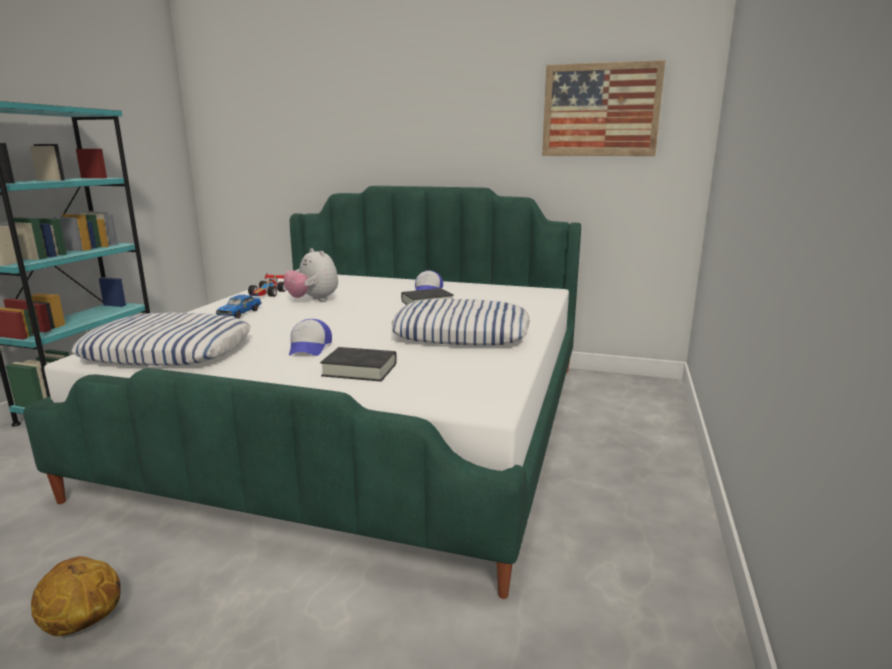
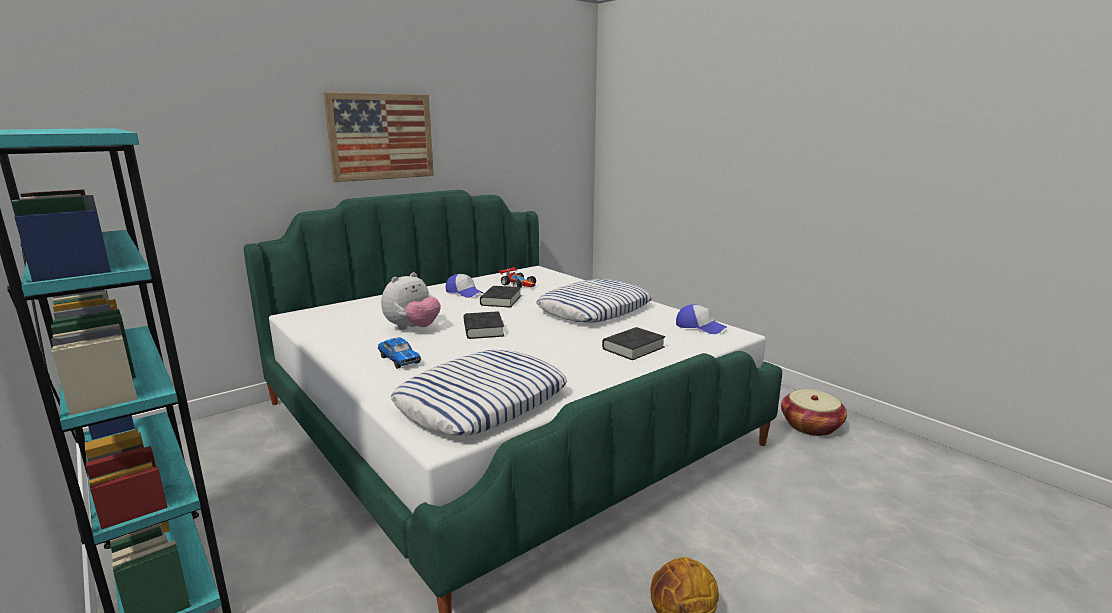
camera: 55 degrees left, 0 degrees up
(268, 293) = (343, 339): toy car -> toy car (519, 285)
(310, 347) = (558, 352): cap -> cap (700, 327)
(313, 300) = (412, 328): plush toy -> plush toy turned 45 degrees counterclockwise
(338, 316) = (483, 330): none -> black book
(600, 110) = (531, 120): picture -> picture (381, 136)
(623, 635) = (810, 426): none -> basket

